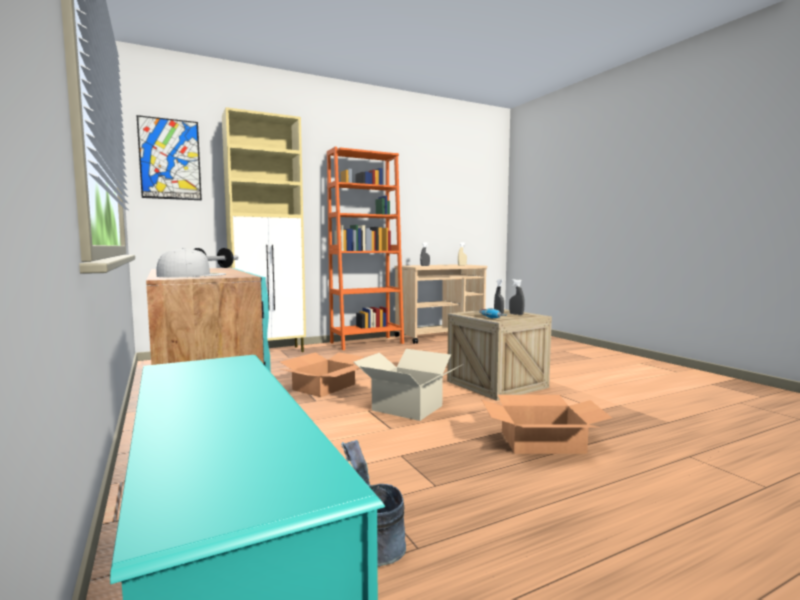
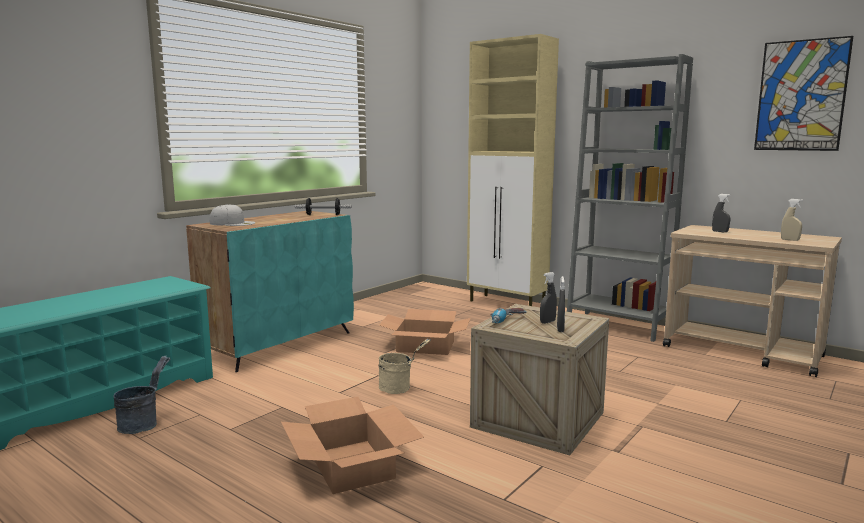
camera: 65 degrees right, 5 degrees up
(170, 159) = (451, 98): picture -> picture (801, 95)
(366, 343) = (617, 326): orange bookcase -> grey bookcase
(407, 407) = (400, 388): cardboard box -> beige bucket

